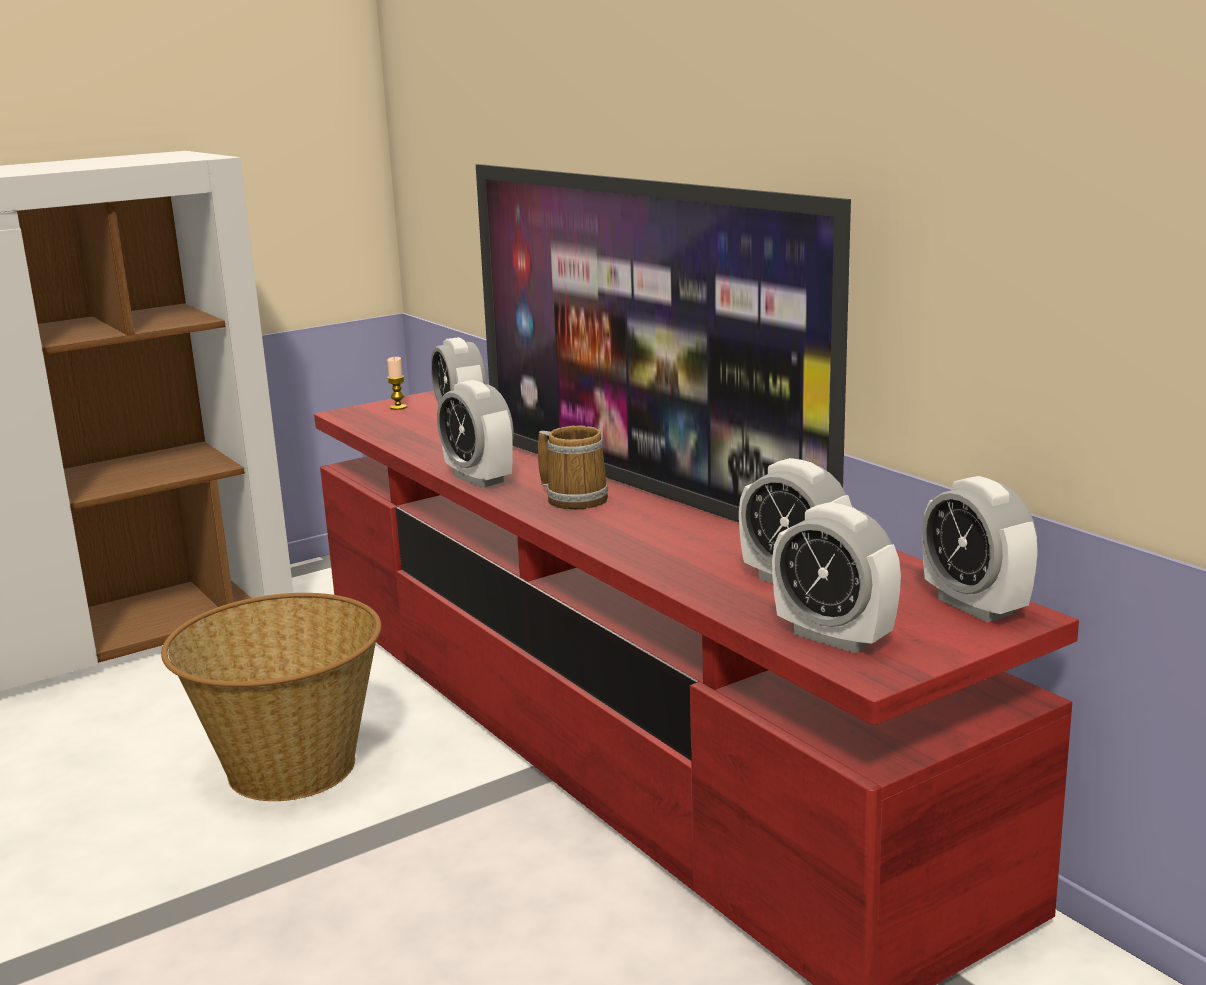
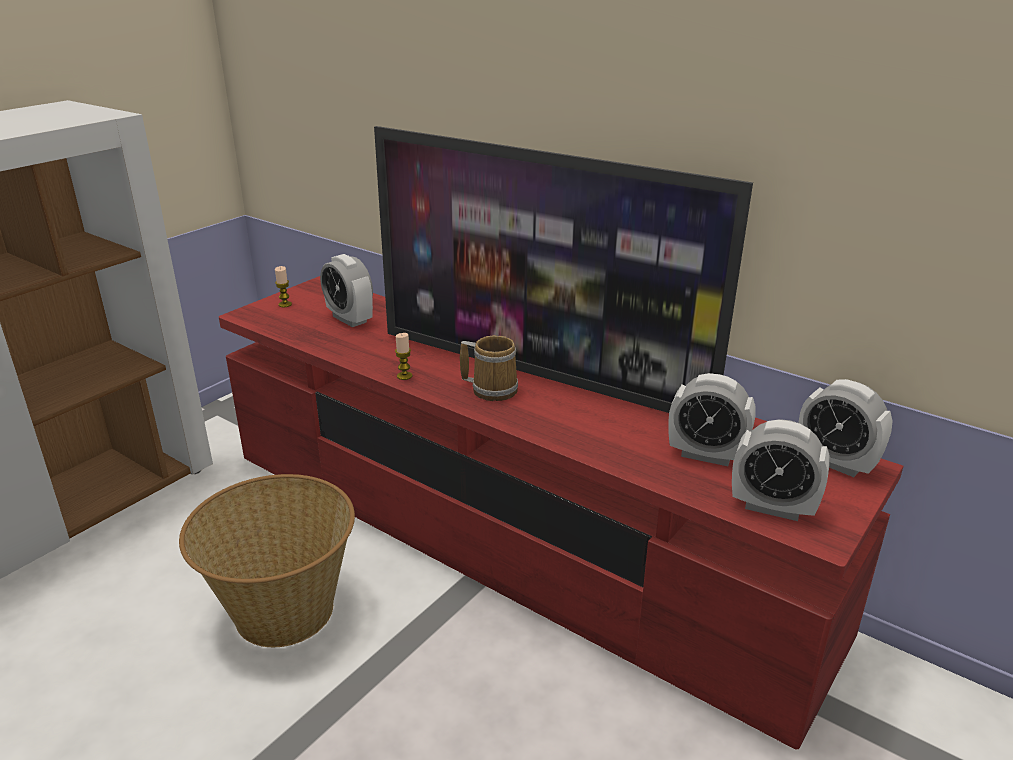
camera: 20 degrees left, 10 degrees up
(478, 479) = (404, 376): alarm clock -> candle

